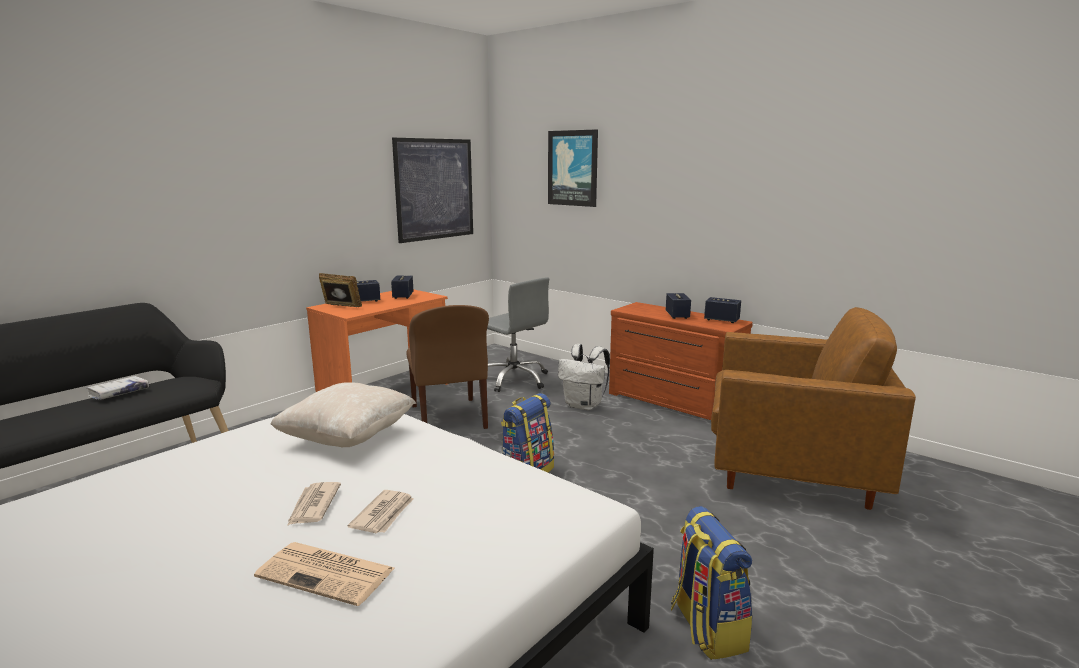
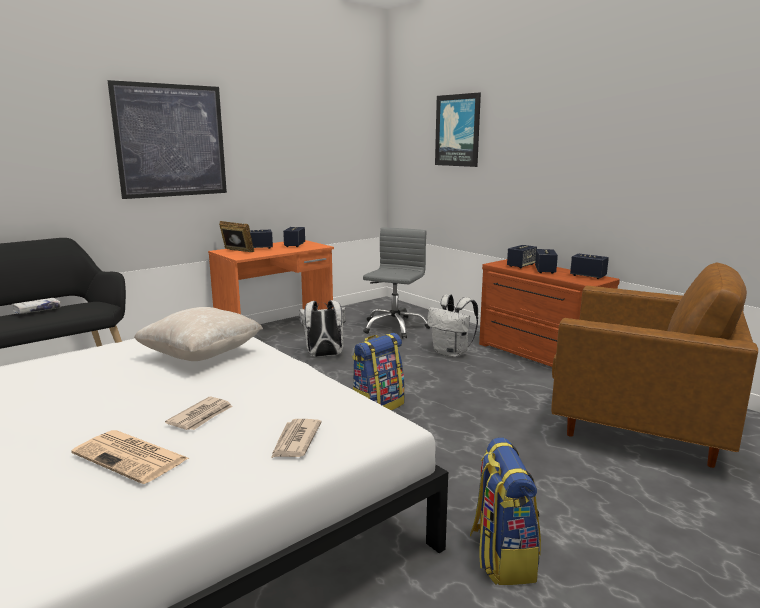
camera: 10 degrees right, 0 degrees up
(313, 506) = (146, 405): newspaper -> newspaper (295, 441)
(434, 189) = (331, 150): picture -> picture (171, 141)
(449, 418) = (324, 356): brown chair -> white backpack
(514, 379) = (394, 327): grey office chair -> grey office chair turned 120 degrees counterclockwise
(651, 310) = (521, 265): none -> speaker

